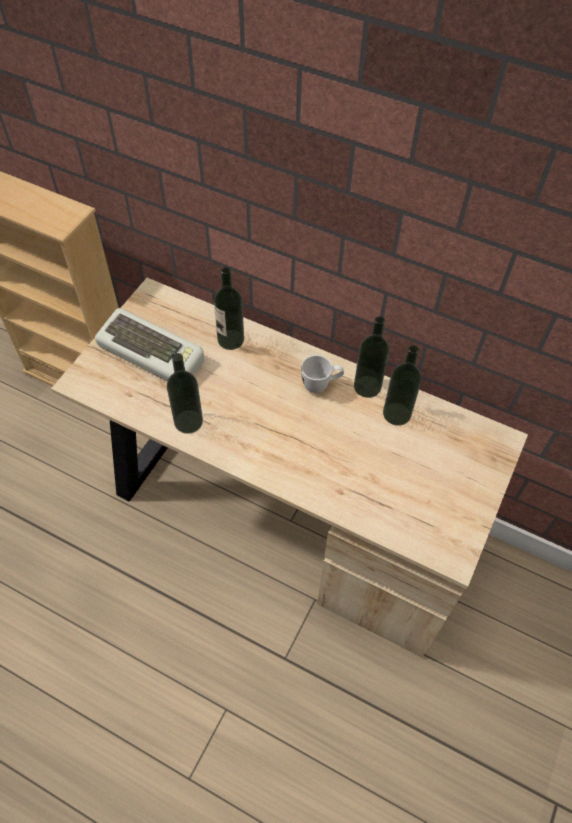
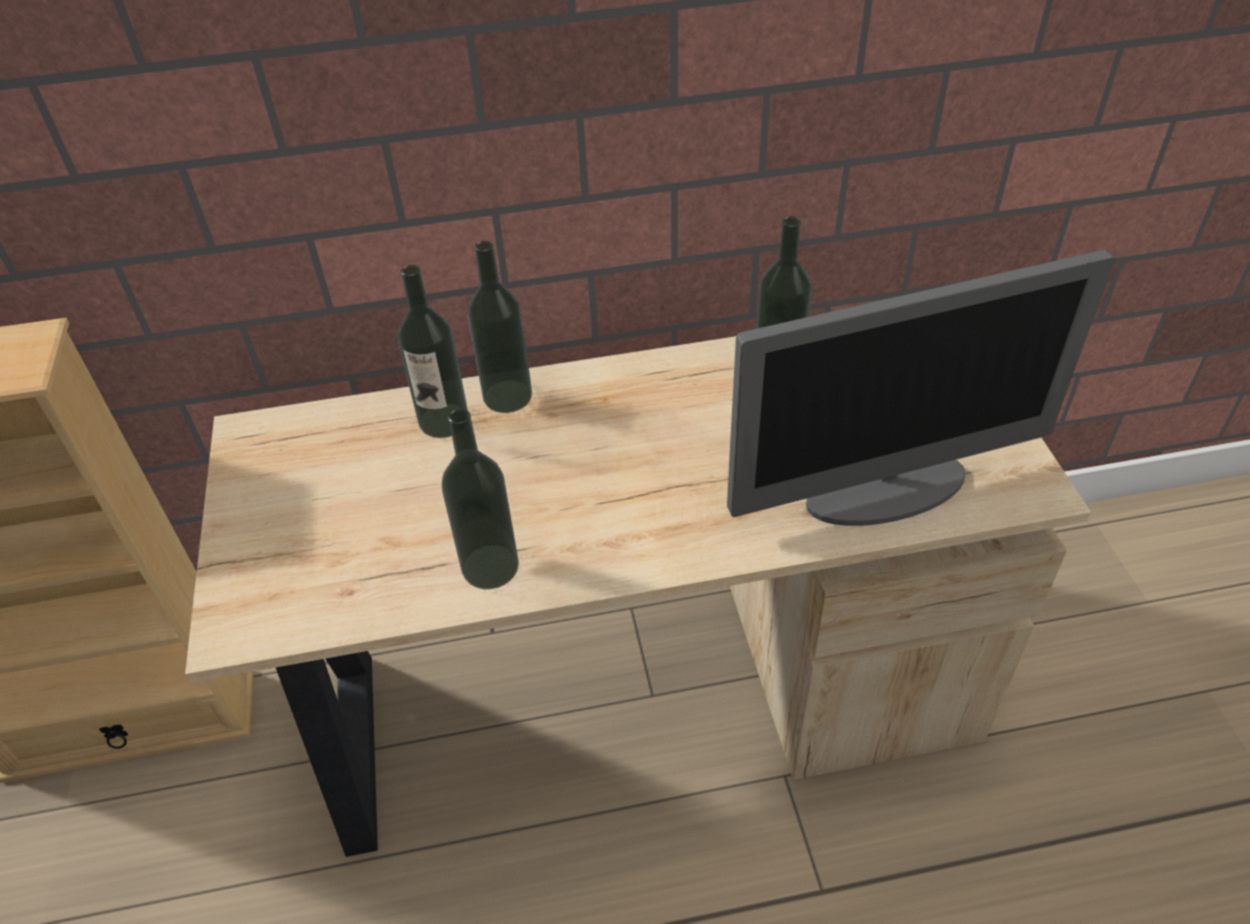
camera: 35 degrees left, 10 degrees down
(153, 352) = (330, 508): keyboard -> none
(321, 385) = (639, 400): white mug -> none
(367, 386) = (703, 365): bottle -> bottle (507, 396)
(384, 506) = (887, 490): none -> monitor

